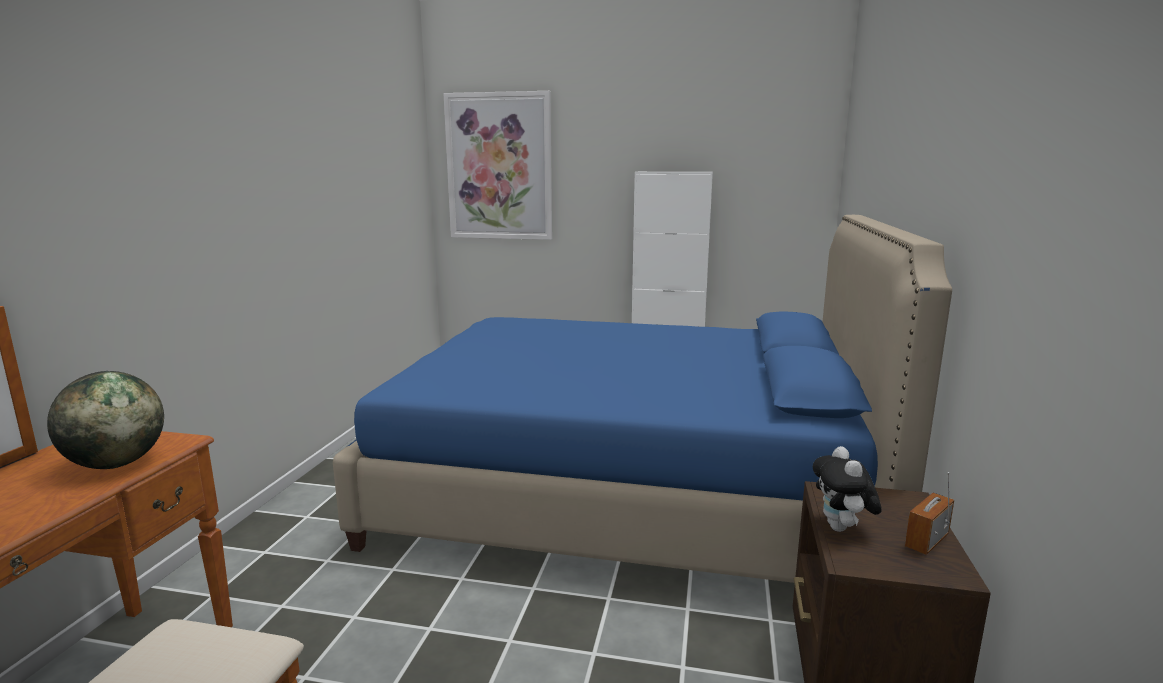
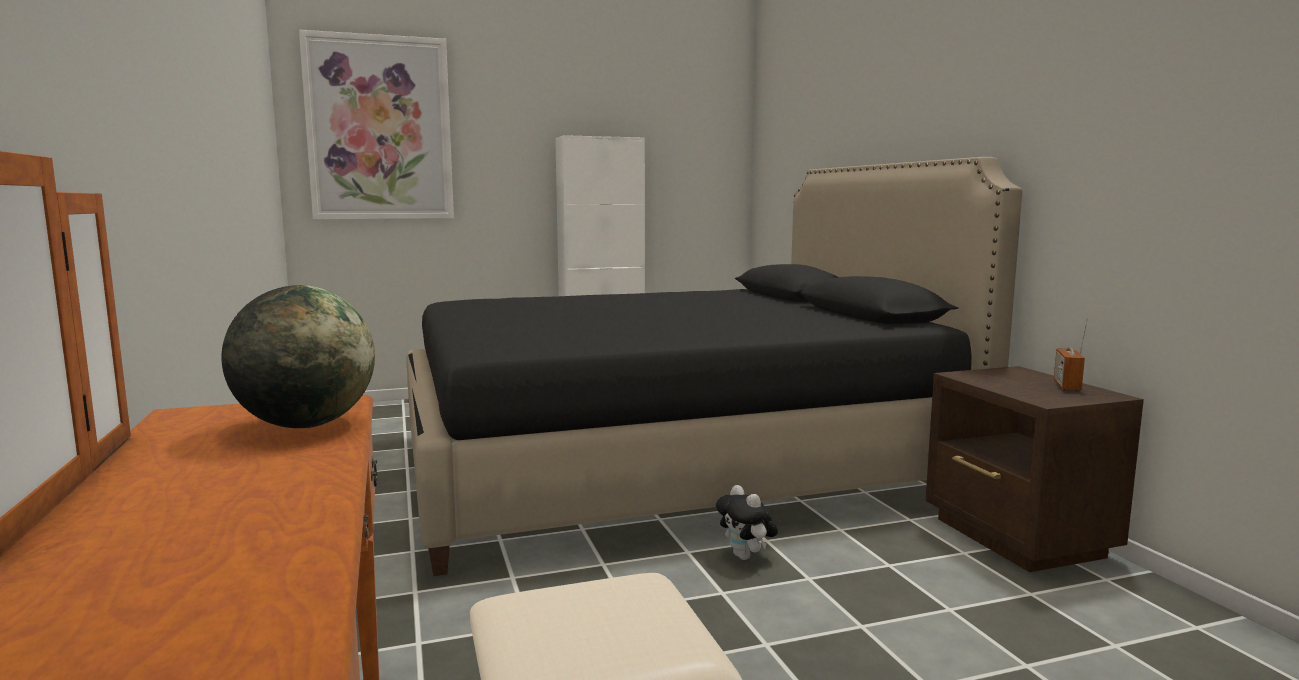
camera: 30 degrees left, 5 degrees down
(627, 490) = (671, 464): blue bed -> black bed
(842, 529) = (1009, 389): plush toy -> plush toy (746, 557)

